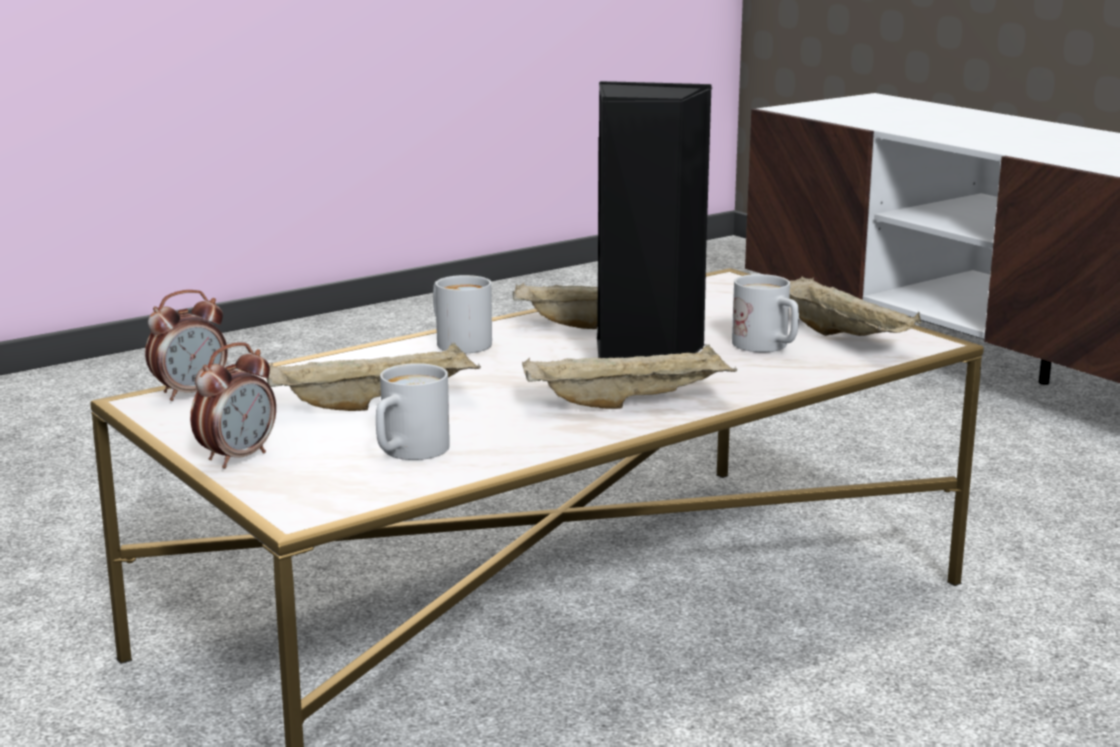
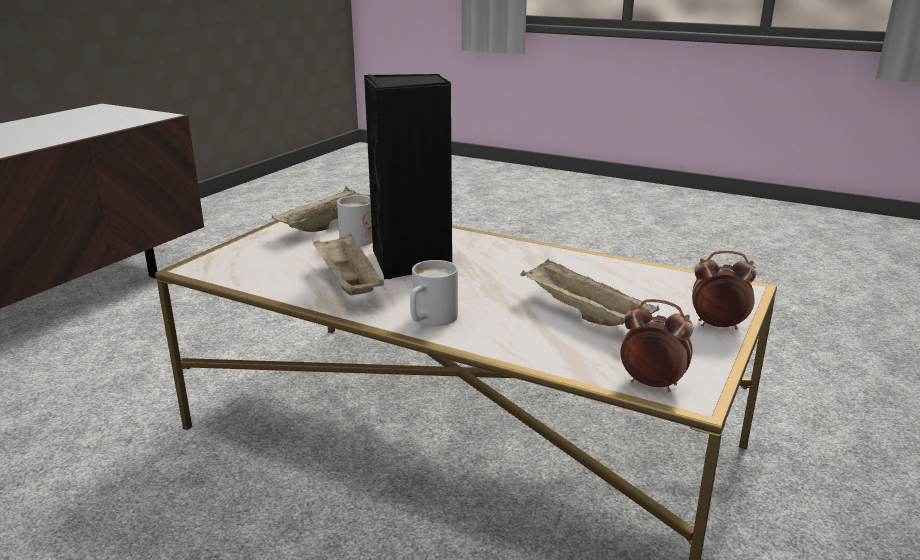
camera: 115 degrees left, 5 degrees up
(407, 453) = (639, 285): white mug -> none
(630, 402) = (495, 252): beige tray -> none

